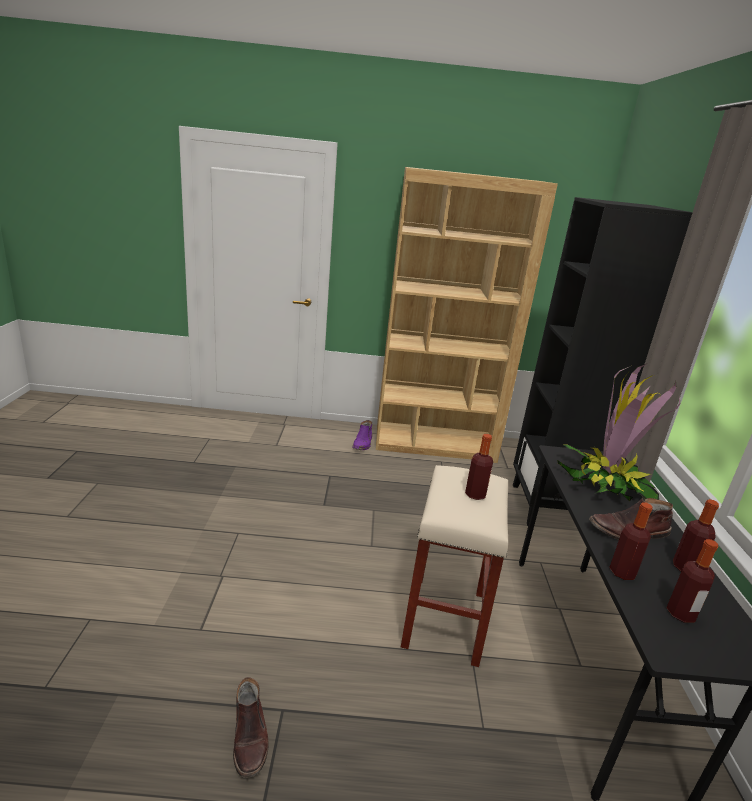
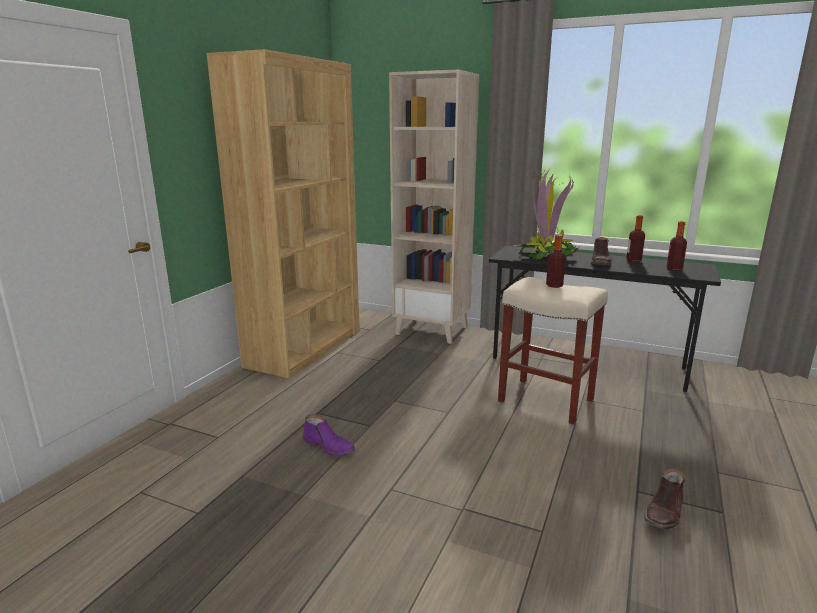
camera: 65 degrees left, 5 degrees down
(250, 736) = (665, 511): brown boot -> brown boot turned 120 degrees clockwise
(363, 443) = (269, 382): purple boot -> purple boot (329, 446)
(549, 507) = (432, 330): black bookcase -> beige bookcase
(622, 572) = (642, 271): bottle -> none

